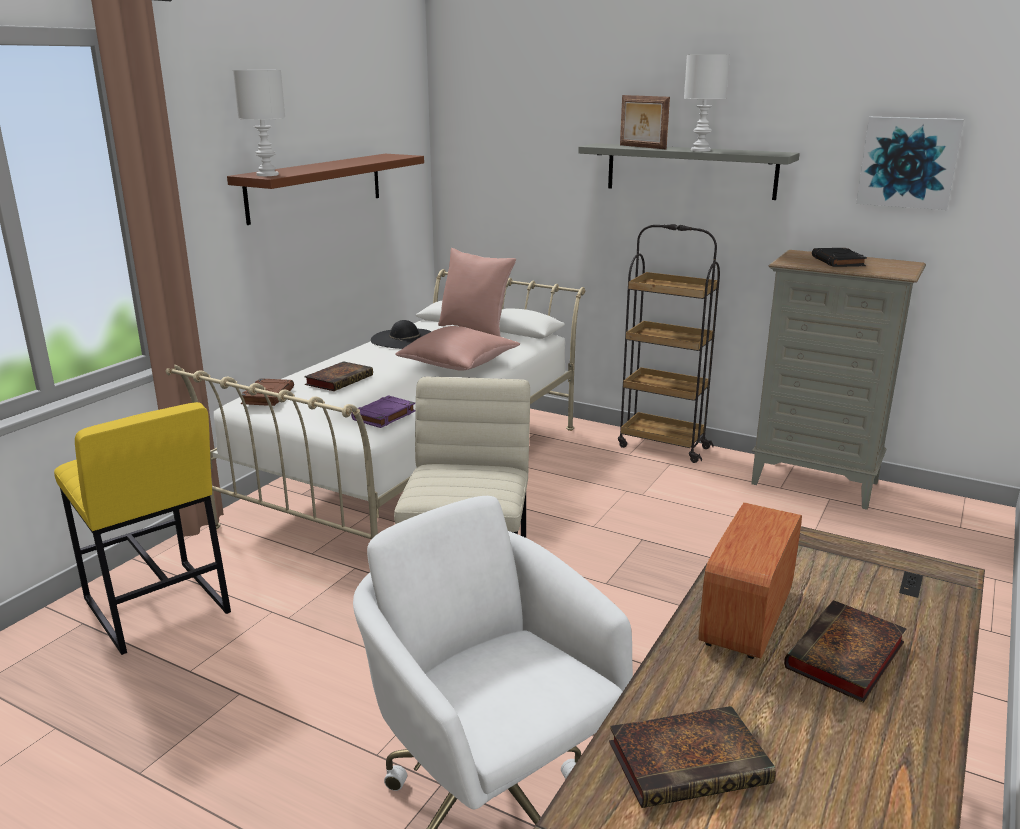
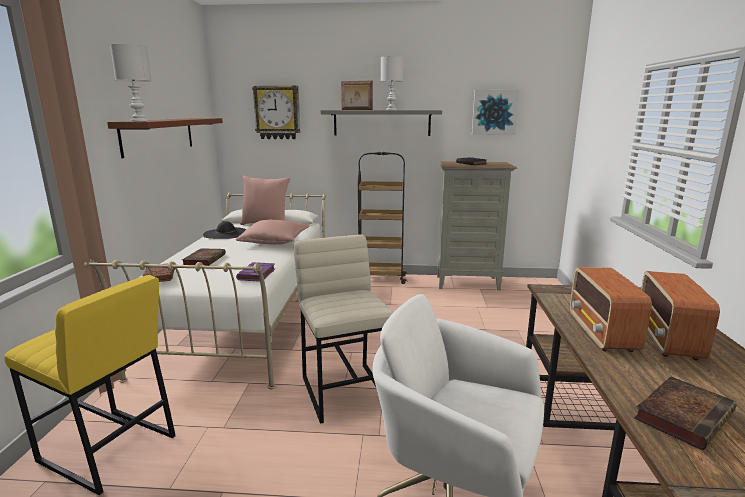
camera: 25 degrees left, 5 degrees down
(522, 144) = (277, 112): none -> wall clock
(845, 658) = (667, 340): book -> radio

